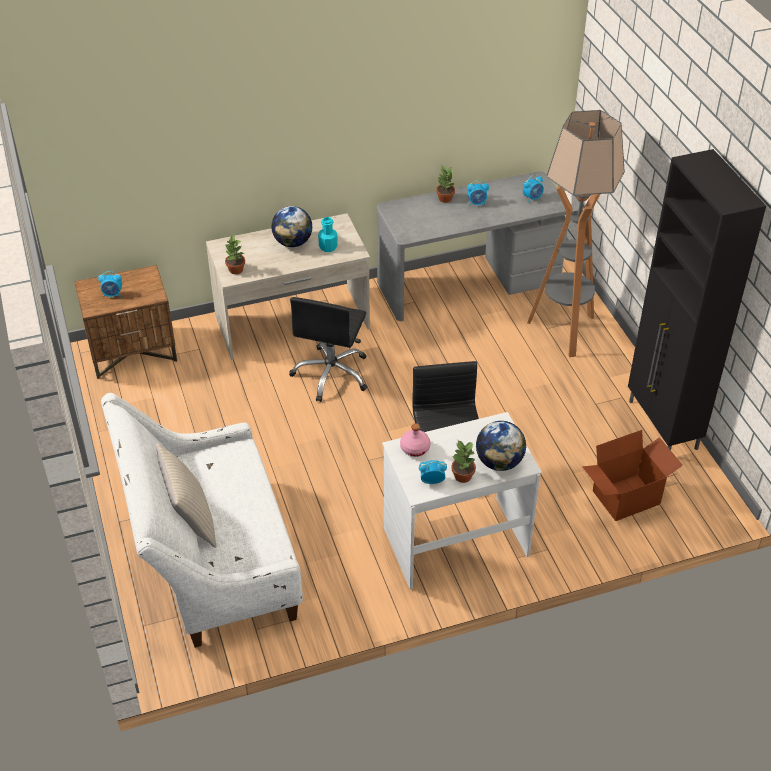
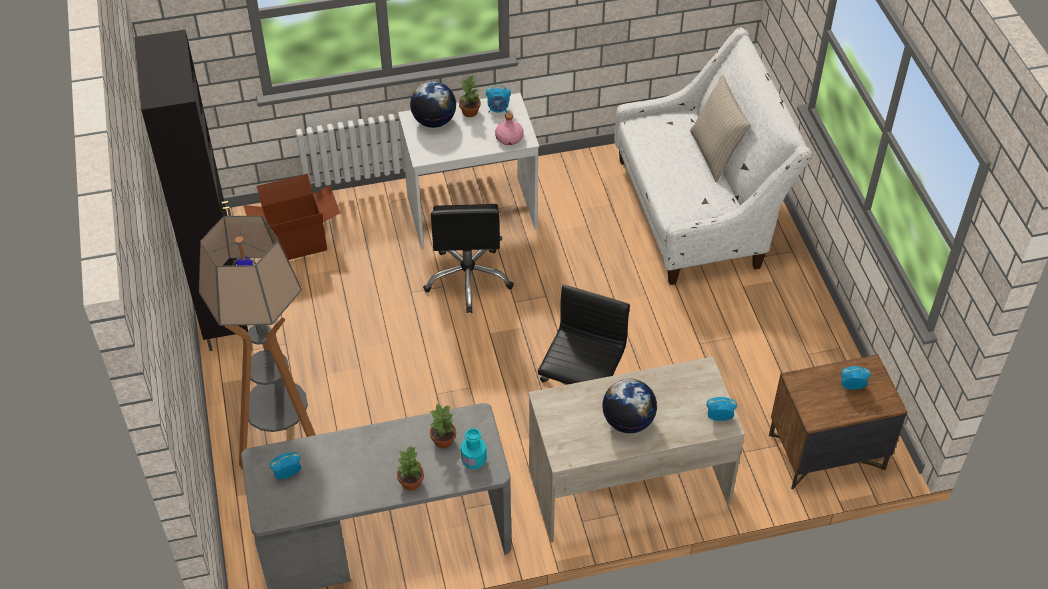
camera: 175 degrees left, 5 degrees up
(235, 270) = (699, 381): potted plant -> potted plant (443, 440)
(328, 247) = (581, 411): turquoise bottle -> turquoise bottle (474, 460)
(477, 203) = (368, 469): alarm clock -> alarm clock (719, 417)

